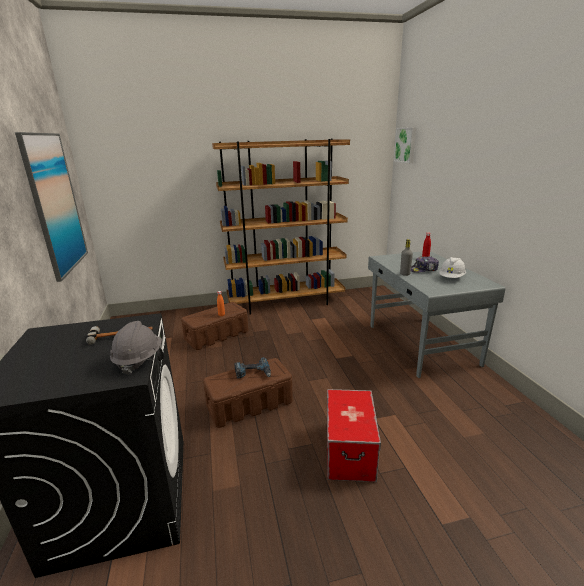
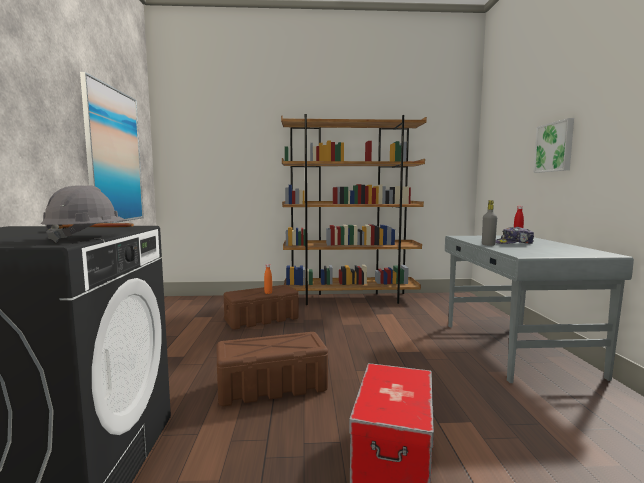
camera: 10 degrees right, 15 degrees down
(253, 373) = (279, 342): power drill -> none
(406, 145) = (492, 127): picture -> picture (555, 147)
(451, 278) = (552, 249): white hard hat -> none

